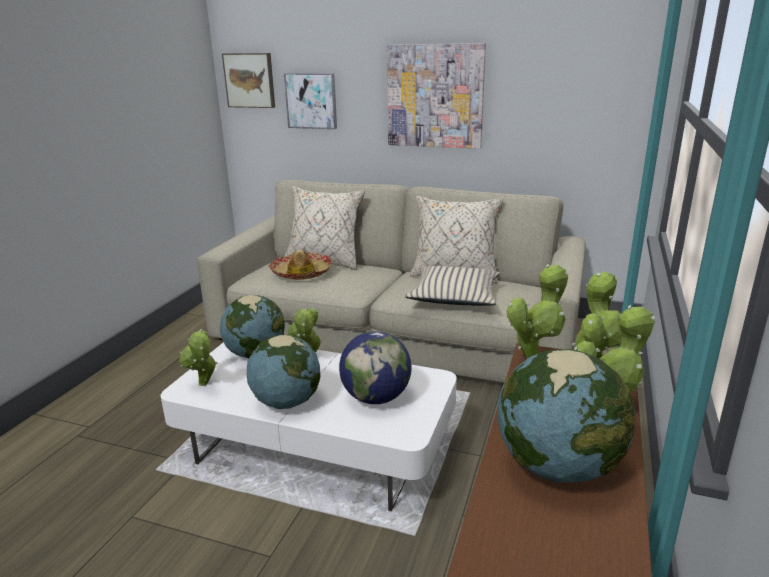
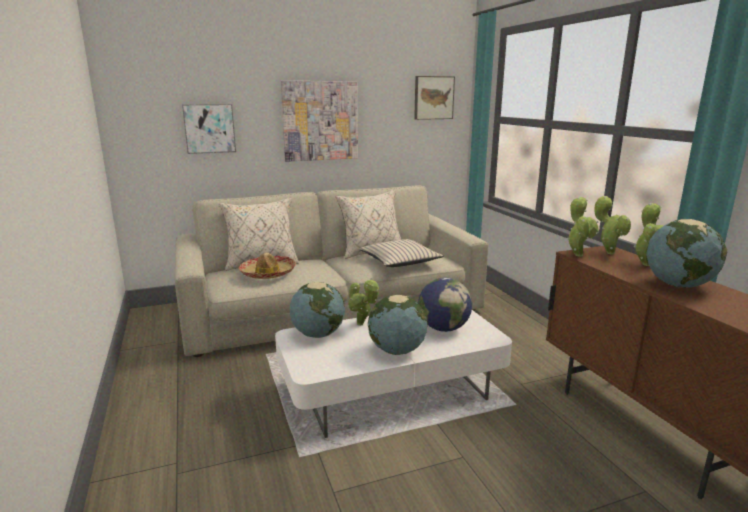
camera: 40 degrees left, 5 degrees down
(204, 385) = (319, 364): potted plant -> none
(250, 80) = (140, 111): picture -> picture (433, 97)

